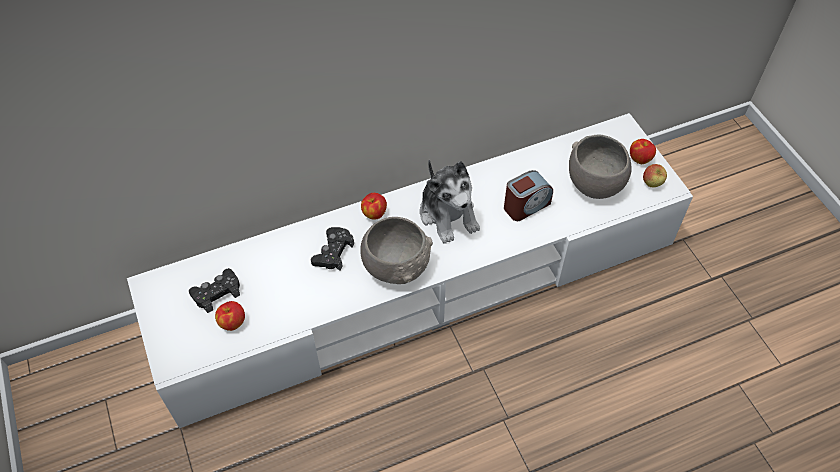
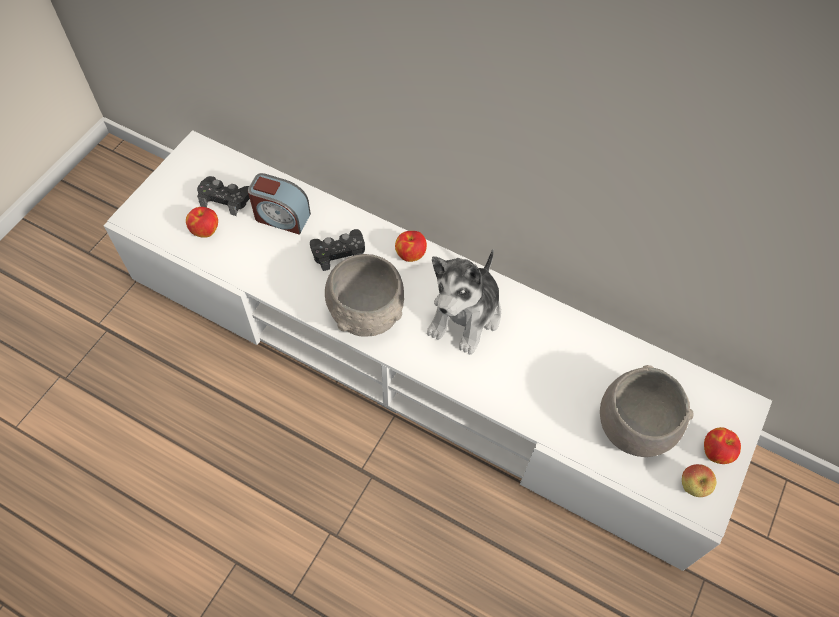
camera: 50 degrees right, 5 degrees up
(526, 206) = (541, 378): alarm clock -> alarm clock (281, 217)

